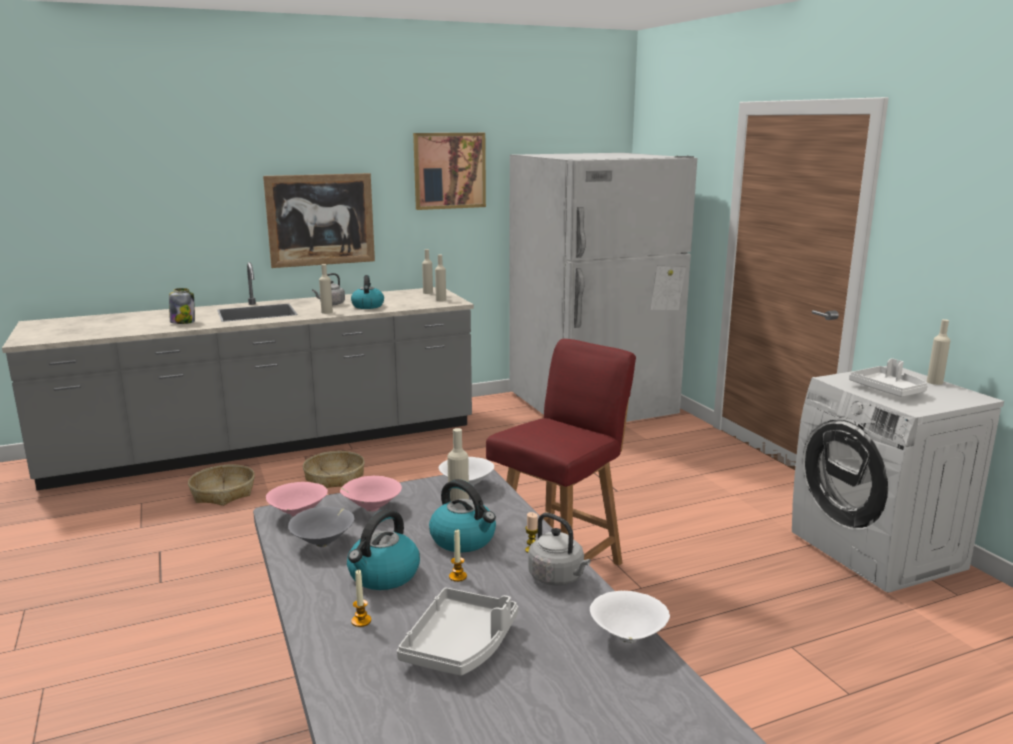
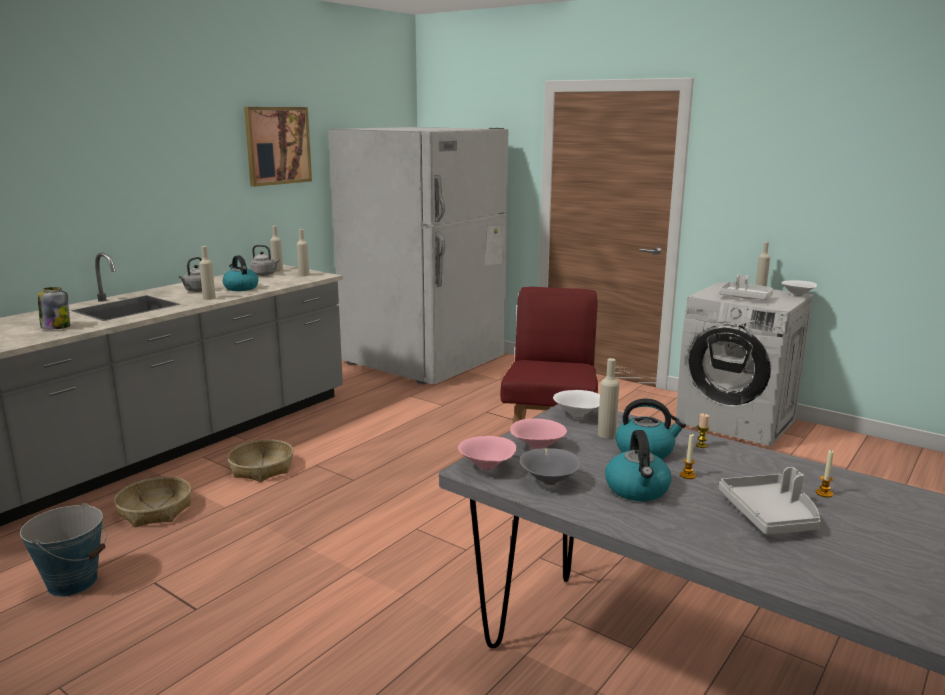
camera: 30 degrees left, 0 degrees up
(114, 534) = (73, 582): none -> bucket
(320, 220) = (161, 201): picture -> none
(361, 621) = (681, 523): candle -> candle (824, 493)
(558, 578) = (749, 457): grey kettle -> grey kettle (265, 274)
(627, 639) = (850, 480): white bowl -> white bowl (798, 296)

